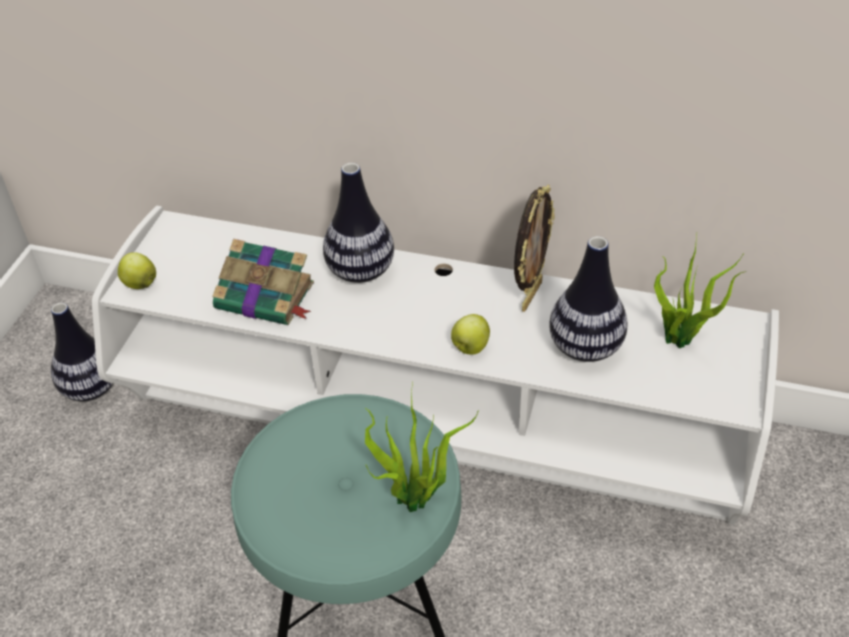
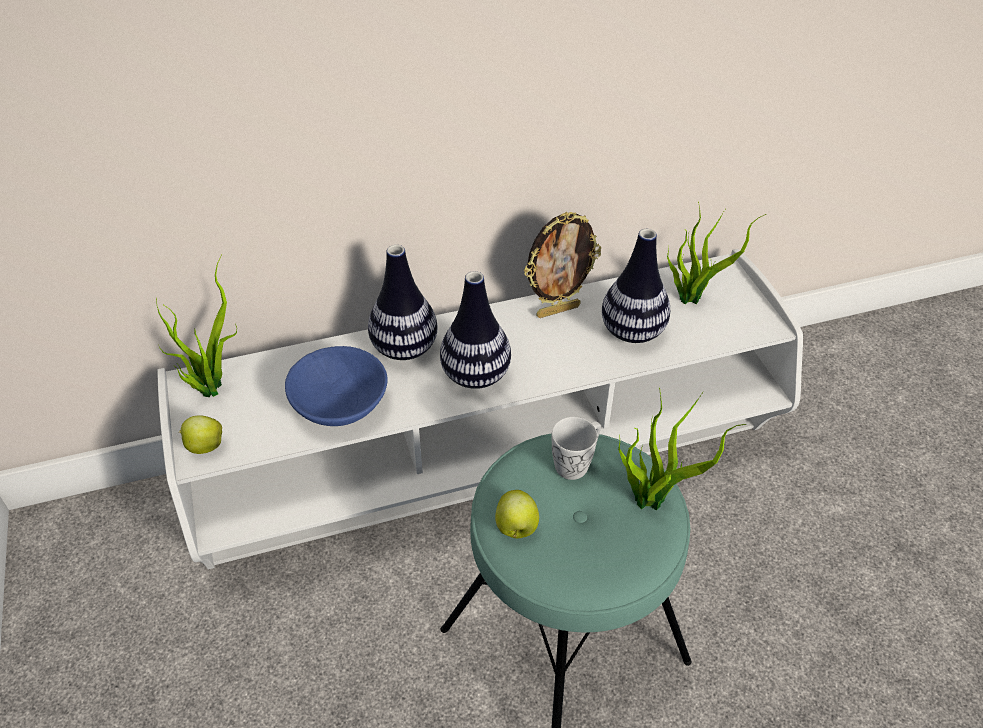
camera: 35 degrees left, 0 degrees up
(91, 388) = (147, 584): vase -> vase (476, 375)
(184, 236) = (210, 386): none -> potted plant
(267, 297) = (340, 405): book -> blue bowl
(379, 434) = (576, 463): none -> white mug
(470, 348) = (549, 370): apple -> apple (516, 528)
(530, 295) = (557, 310): picture frame -> picture frame turned 75 degrees clockwise

